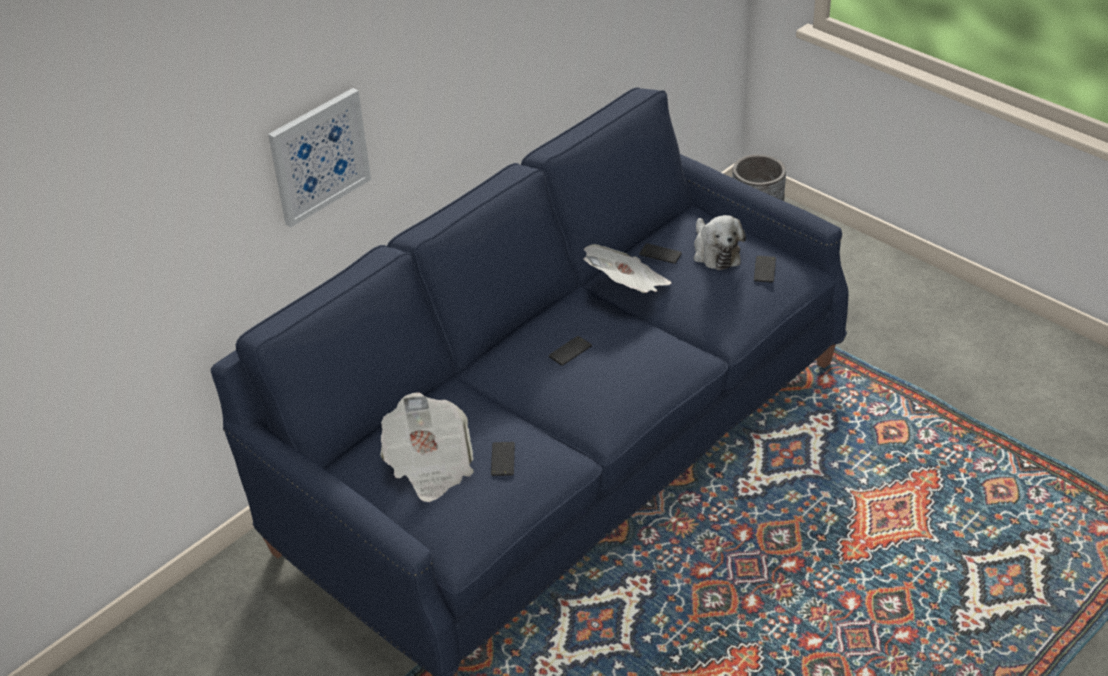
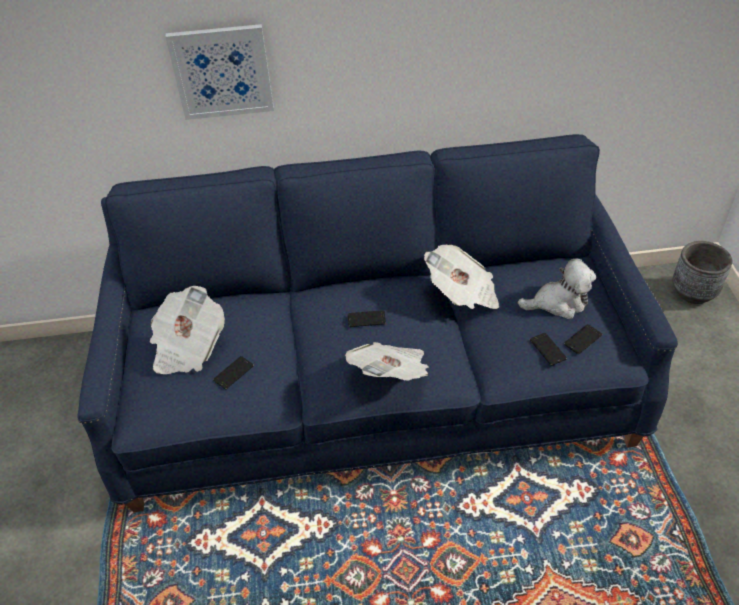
camera: 40 degrees right, 5 degrees up
(644, 379) = (391, 374): none -> newspaper
(660, 254) = (514, 281): phone -> phone (547, 349)
(715, 252) = (558, 303): plush toy -> plush toy turned 120 degrees counterclockwise

